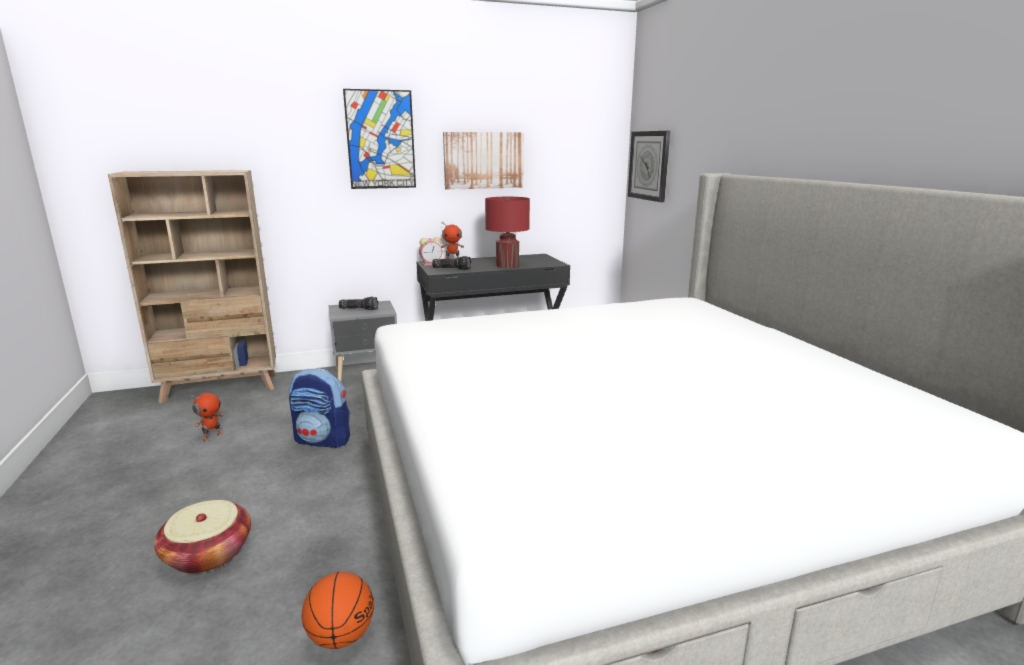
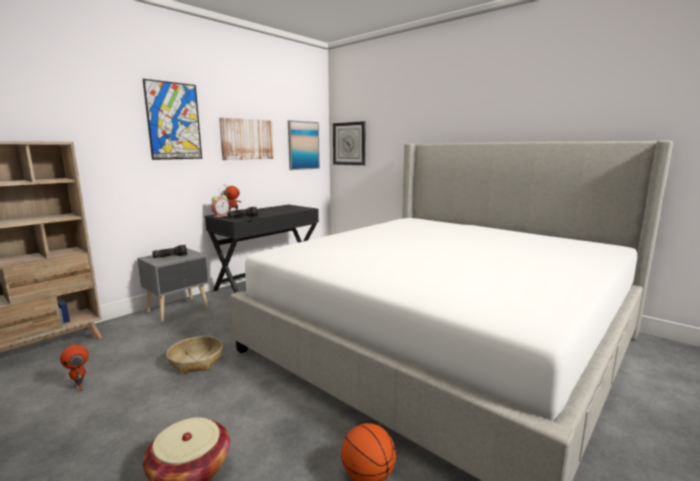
camera: 30 degrees left, 5 degrees down
(212, 437) = (80, 387): toy robot -> toy robot turned 135 degrees clockwise
(323, 440) = (196, 361): backpack -> basket
(507, 265) = (278, 212): red table lamp -> none
(577, 167) = (303, 145): none -> picture

